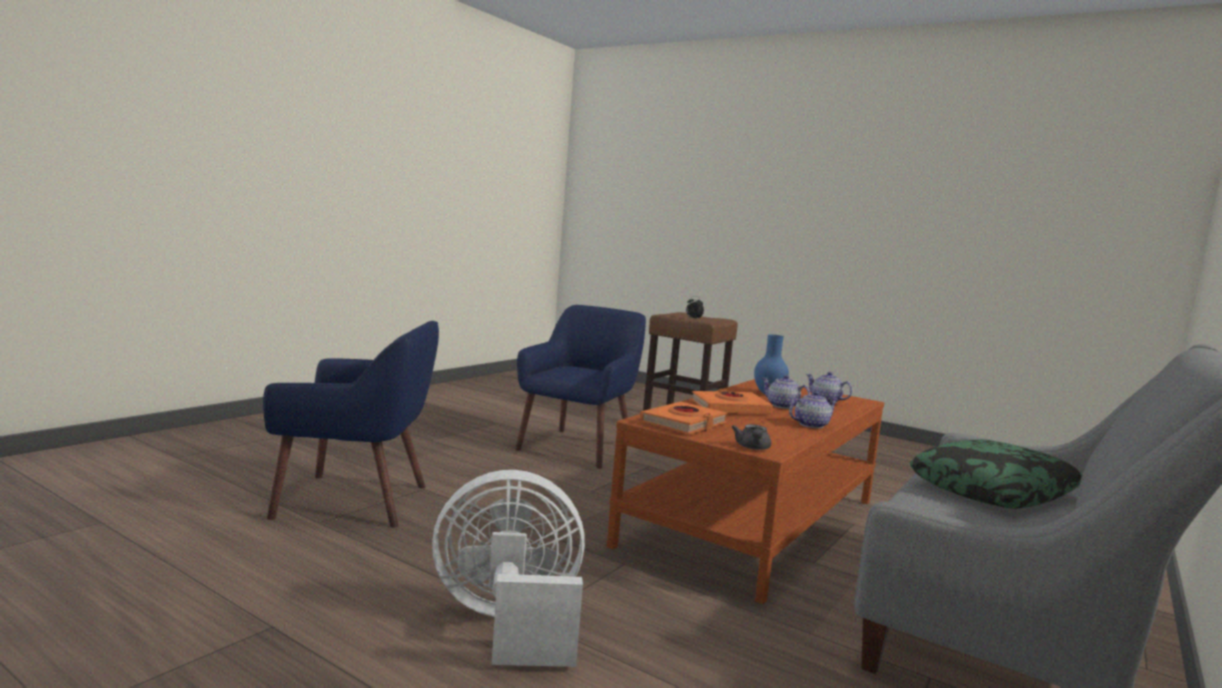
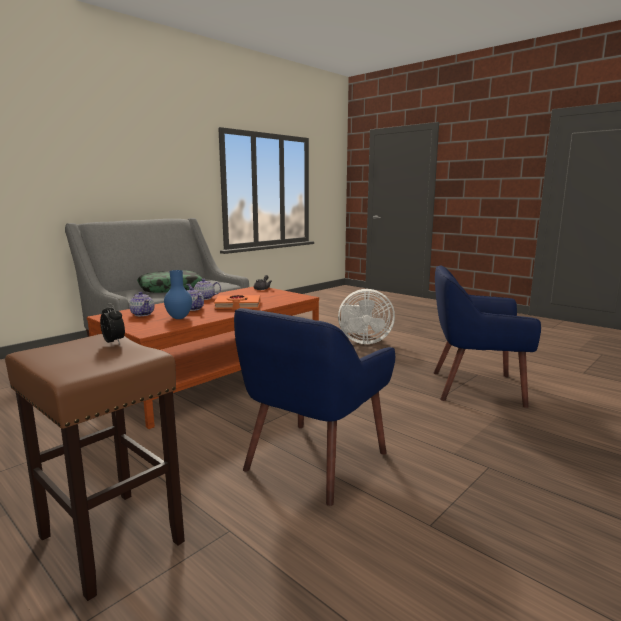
camera: 170 degrees left, 5 degrees up
(683, 424) = (282, 296): orange book -> none

